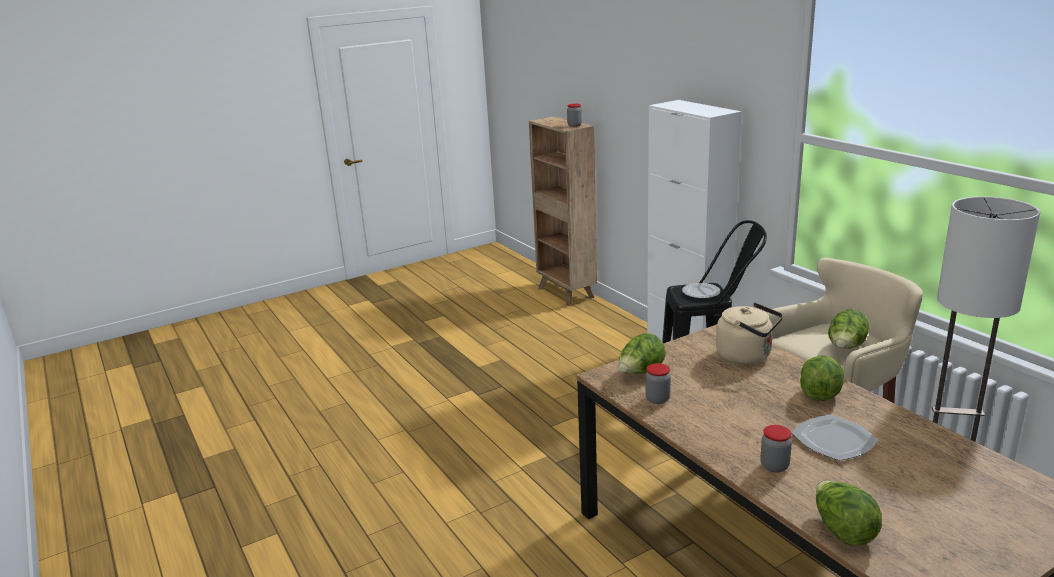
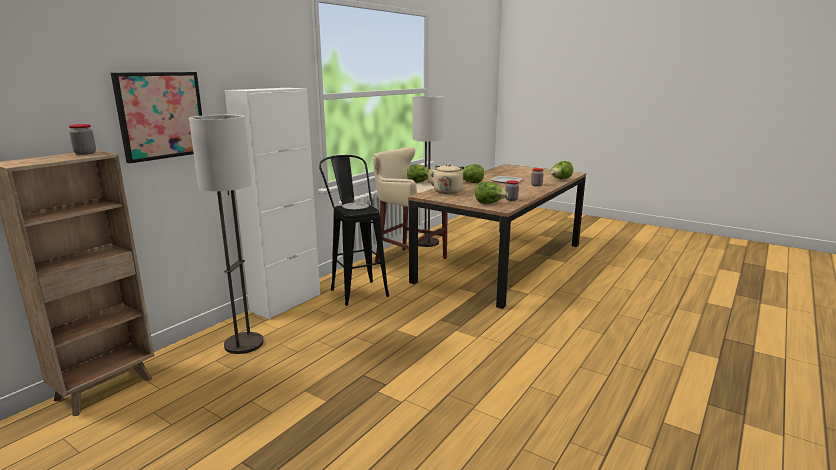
camera: 115 degrees left, 5 degrees down
(600, 336) = (244, 344): none -> floor lamp
(635, 111) = (161, 115): none -> picture

